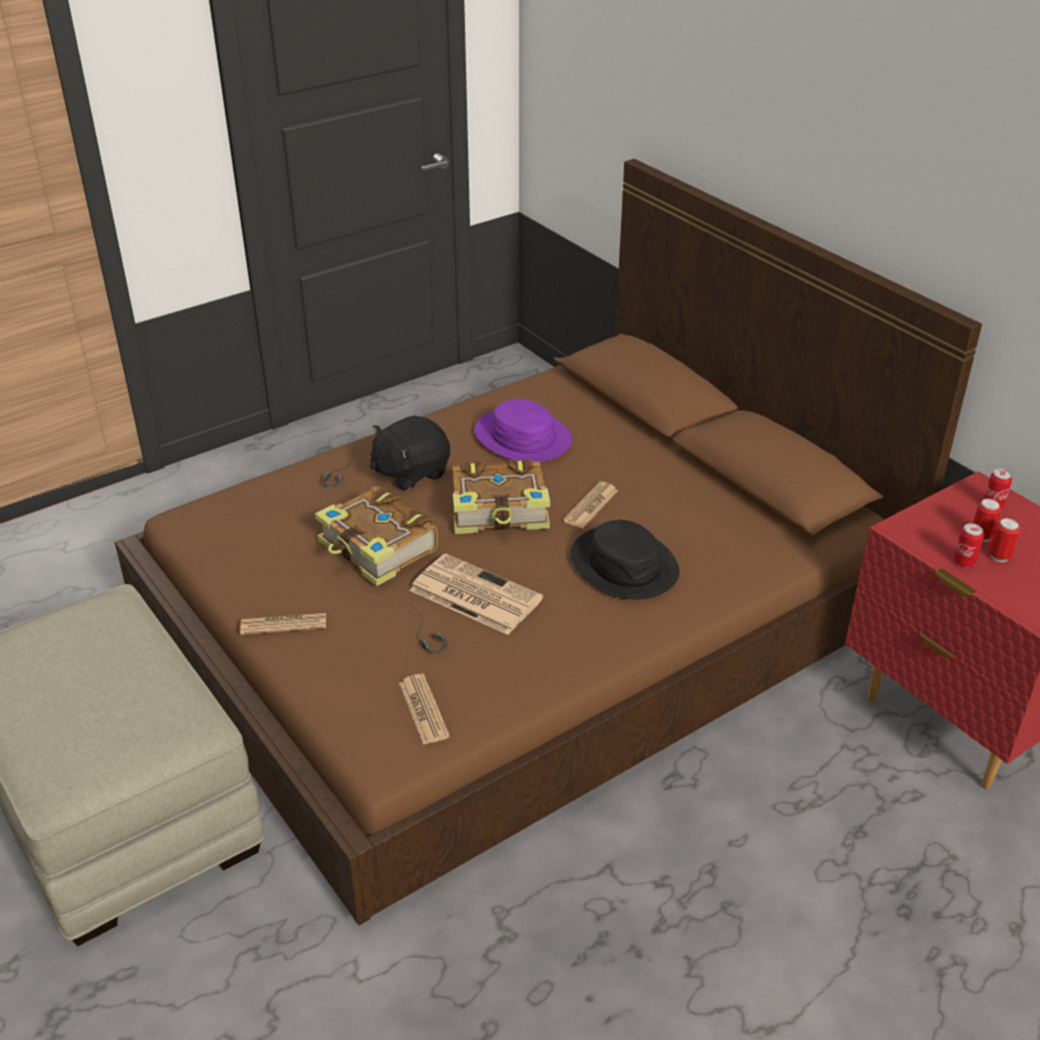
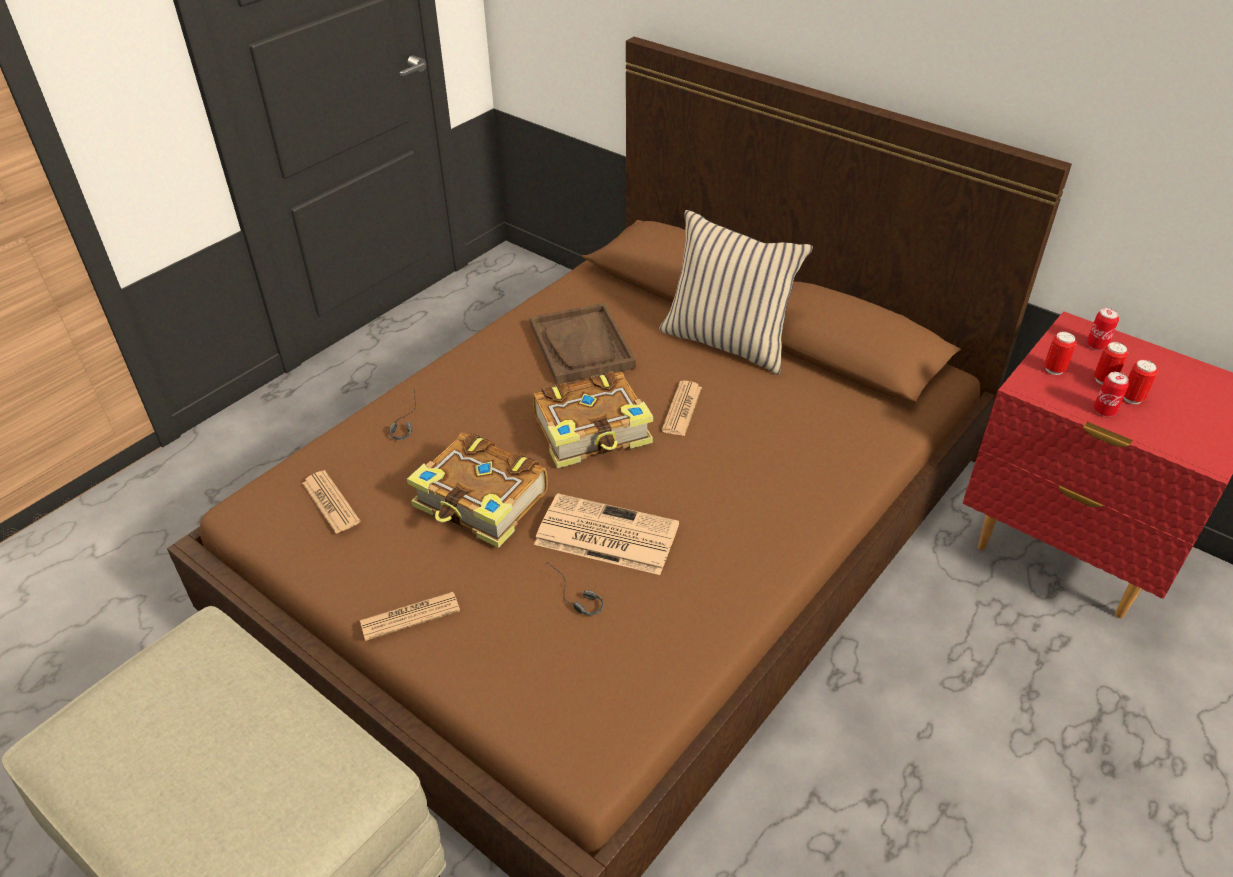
camera: 15 degrees left, 5 degrees up
(410, 473) = (481, 406): black plush toy -> none
(423, 710) = (607, 688): newspaper -> newspaper (331, 502)
(522, 437) = (582, 346): purple hat -> brown tray
(624, 564) = (744, 468): black hat -> none
(662, 456) = (728, 341): none -> beige pillow
(936, 519) = (1054, 369): none -> can

